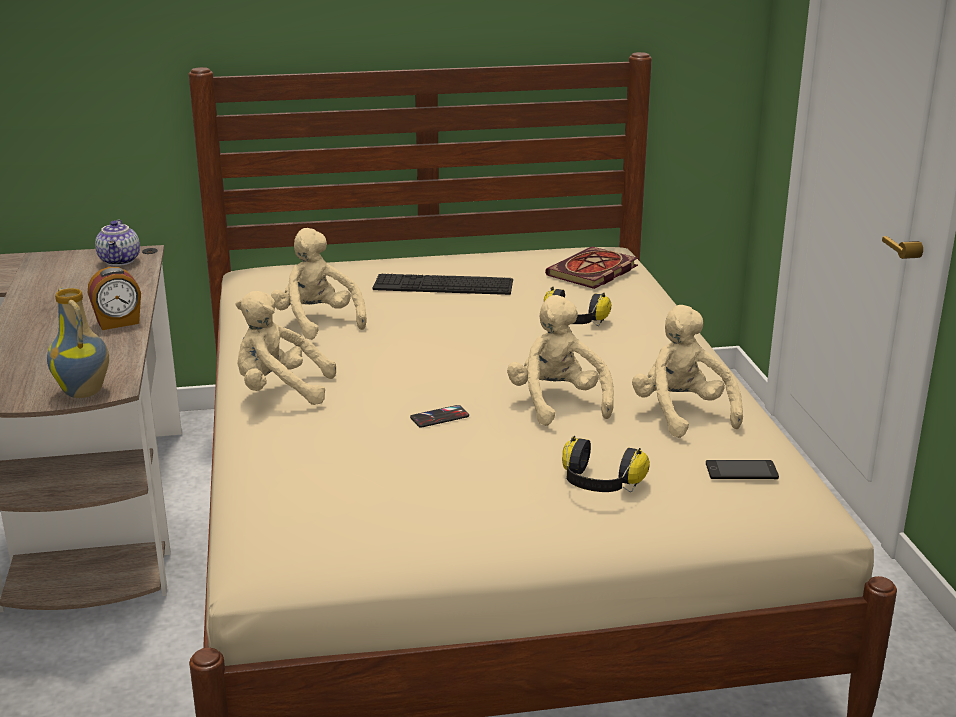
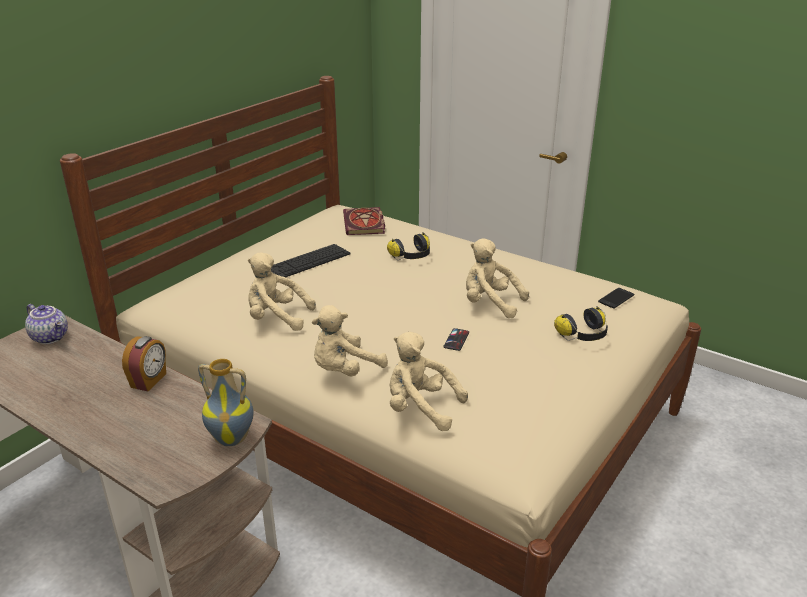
camera: 45 degrees left, 5 degrees up
(681, 413) = (545, 283): beige plush toy -> beige plush toy (420, 408)

